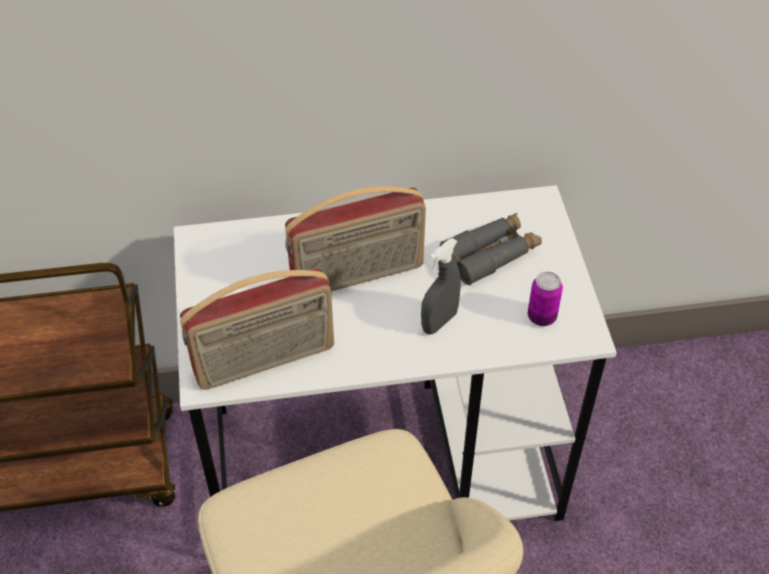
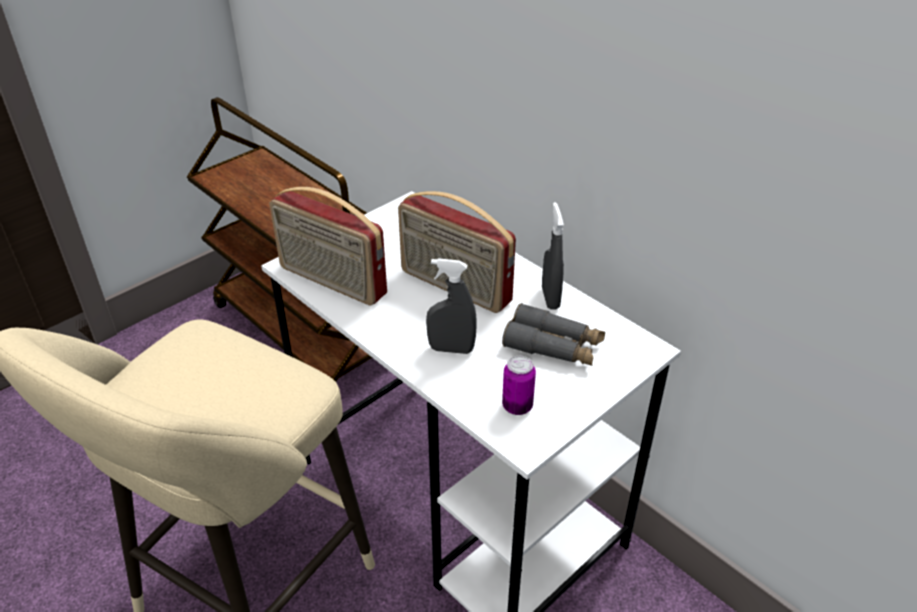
camera: 55 degrees right, 10 degrees down
(431, 222) = (550, 298): none -> grey spray bottle

